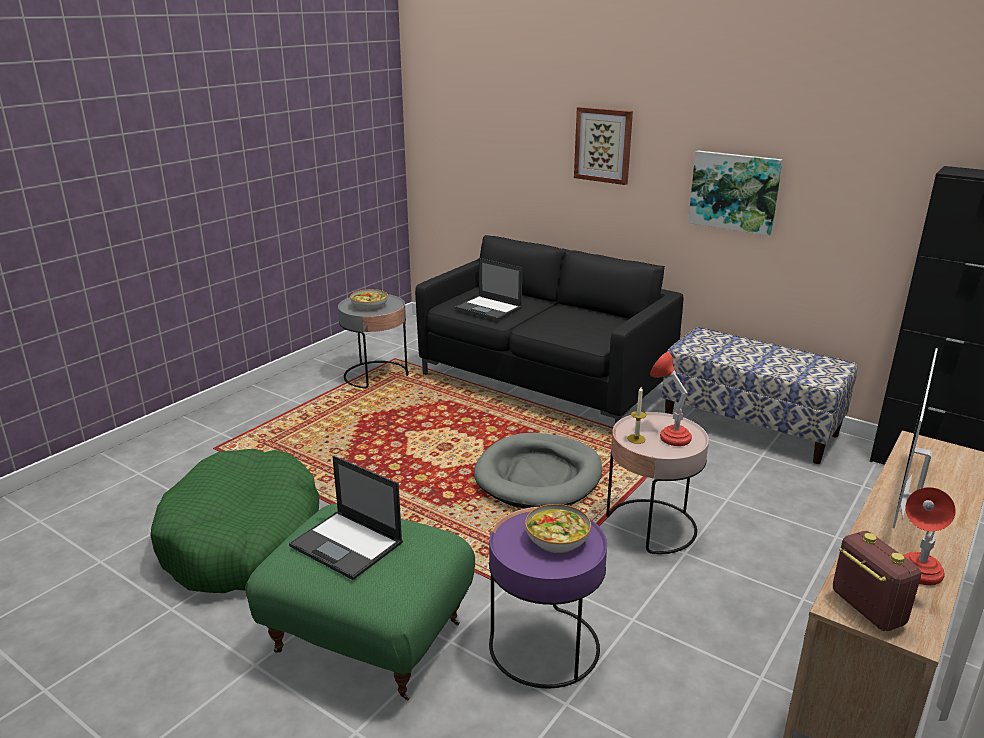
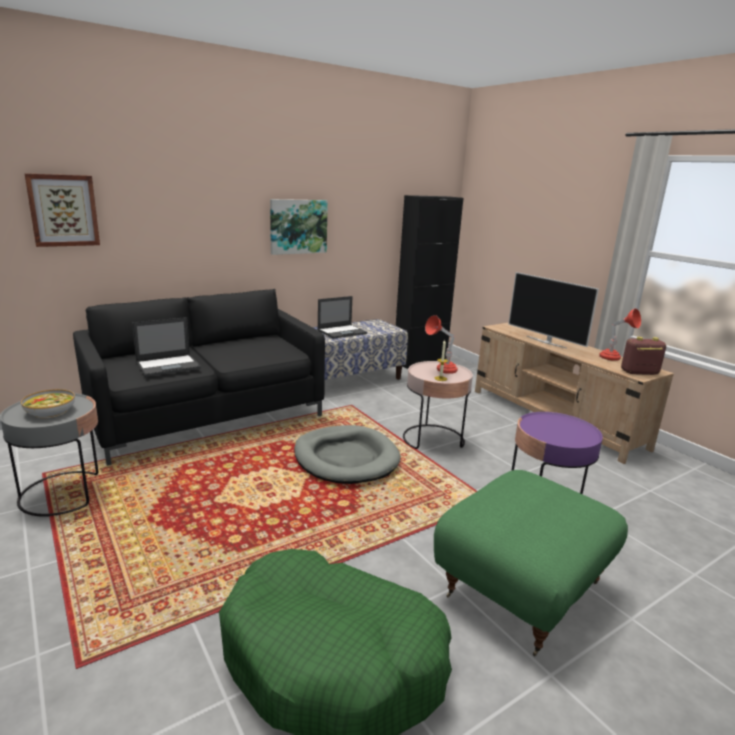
camera: 70 degrees left, 5 degrees down
(347, 545) = (531, 513): laptop -> laptop (342, 332)
(557, 539) = (556, 426): bowl -> none
(603, 145) = (189, 202): picture -> picture (63, 210)

